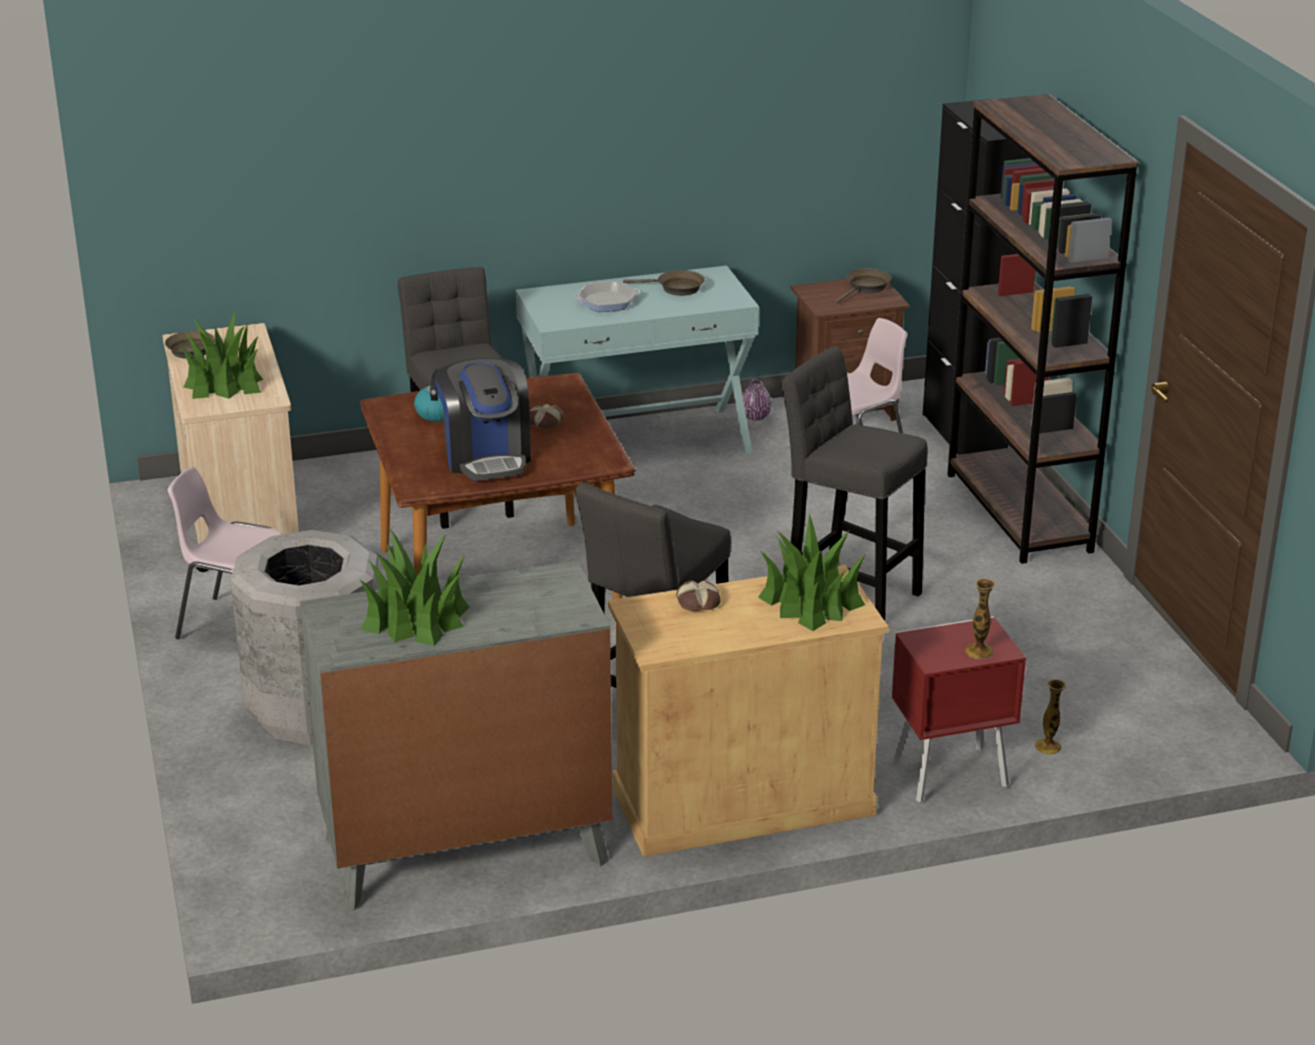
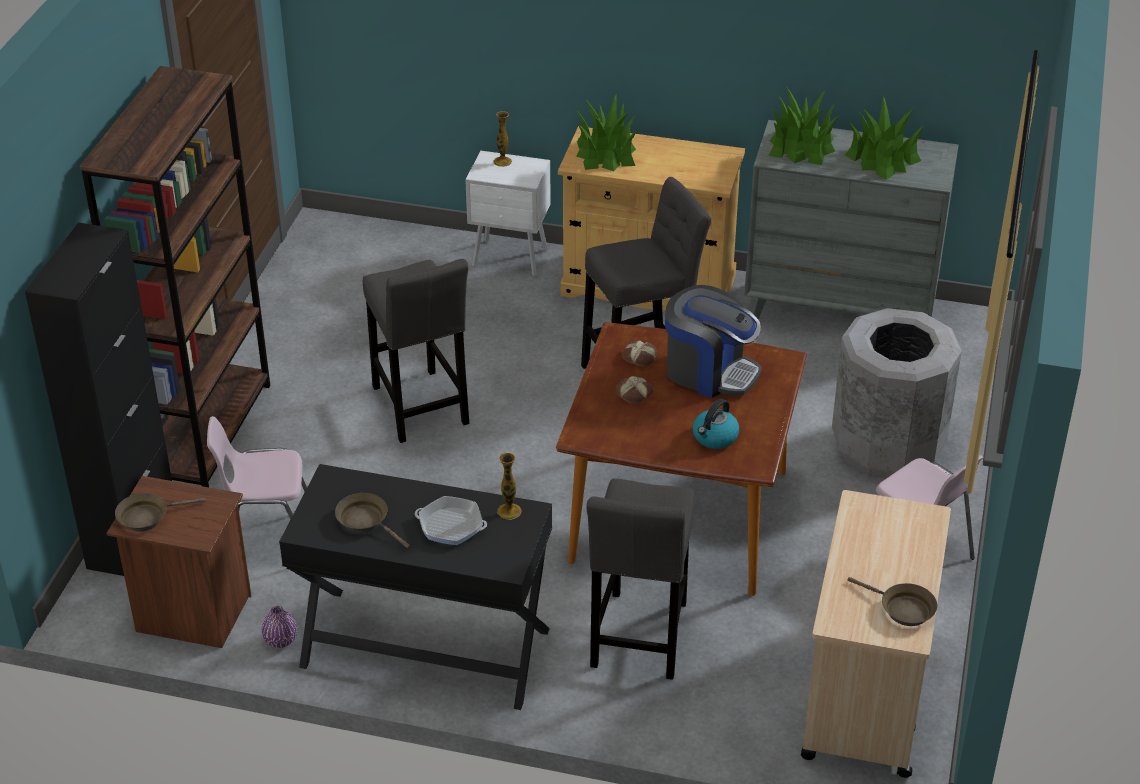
camera: 150 degrees left, 10 degrees up
(224, 382) = (892, 545): potted plant -> potted plant (801, 146)
(486, 457) = (709, 371): coffee machine -> coffee machine turned 105 degrees clockwise
(637, 443) = (425, 648): turquoise console table -> black console table
(698, 602) = (675, 174): bread -> bread (640, 357)
(946, 775) = (511, 259): red nightstand -> white nightstand
(1047, 746) = (431, 254): vase -> vase (509, 511)

